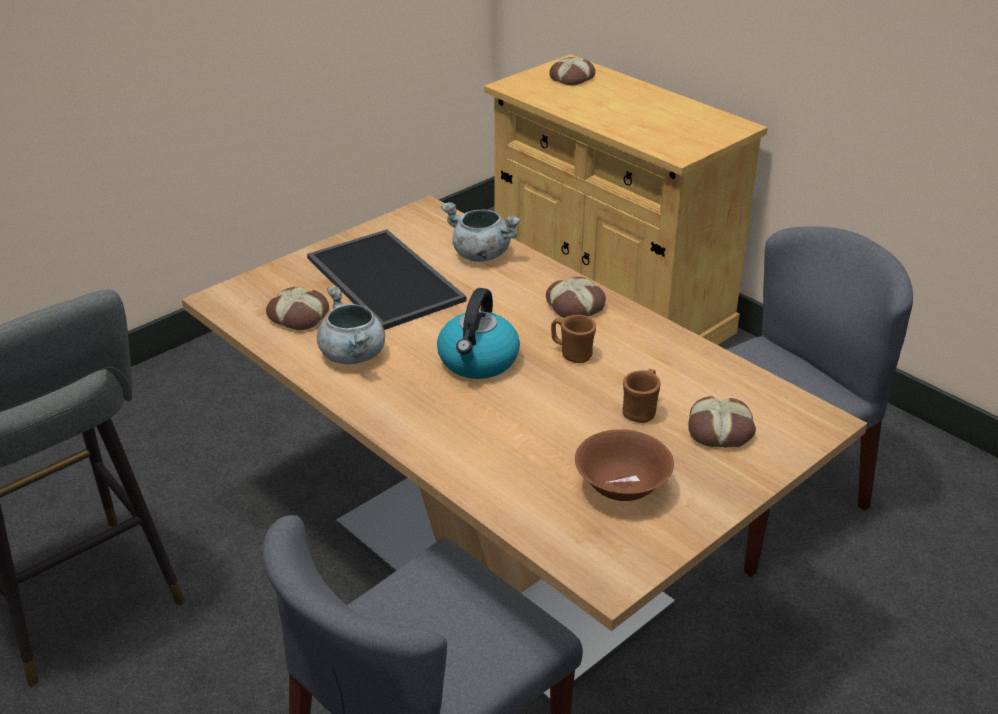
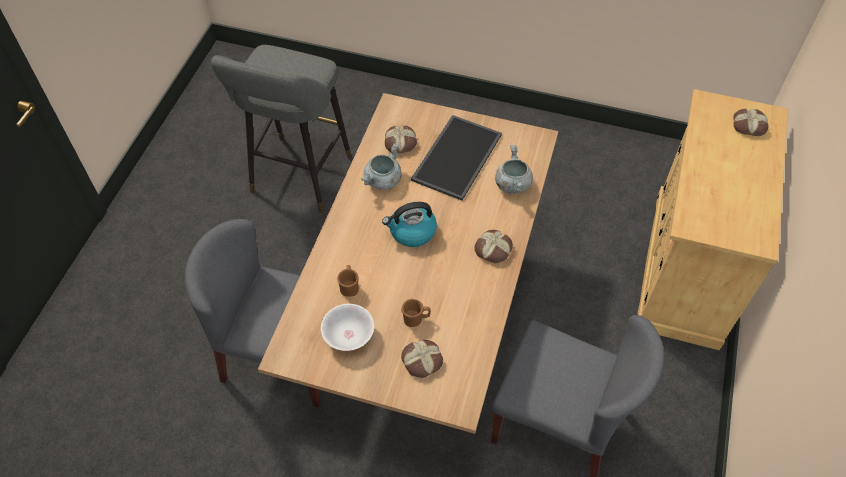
camera: 60 degrees right, 20 degrees up
(572, 354) = (446, 268): brown mug -> brown mug (349, 286)
(622, 488) = (348, 336): brown bowl -> white bowl

